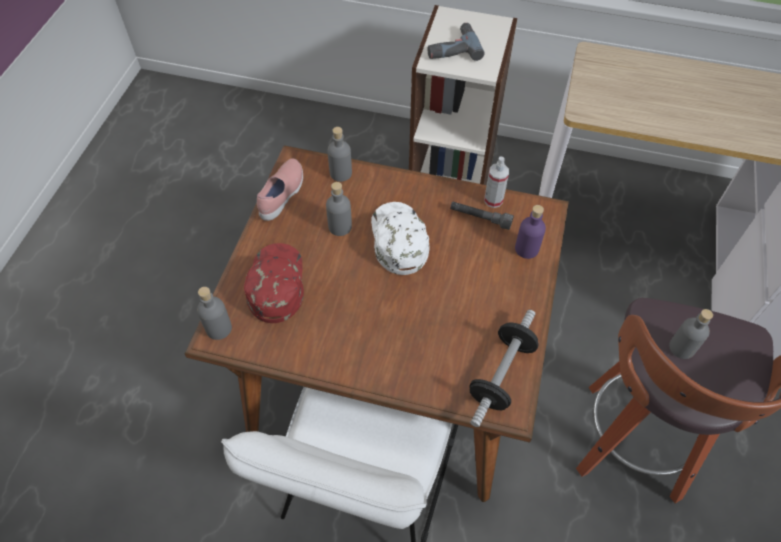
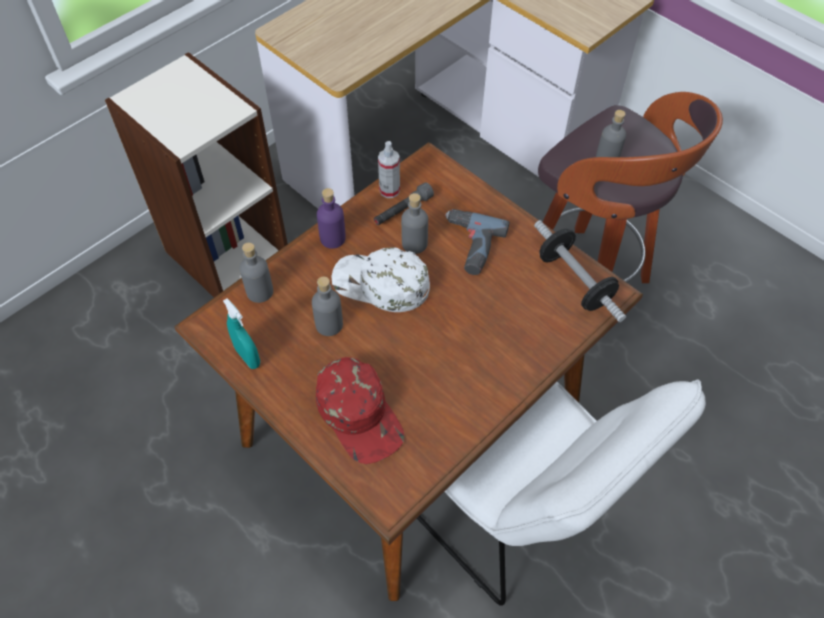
camera: 60 degrees left, 0 degrees up
(219, 328) = (381, 492): grey bottle -> grey bottle (414, 243)
(275, 284) = (360, 414): red cap -> red cap turned 150 degrees counterclockwise
(282, 195) = (248, 357): pink shoe -> turquoise spray bottle
(451, 48) = (180, 118): power drill -> power drill (469, 246)
(526, 249) = (460, 196): purple bottle -> purple bottle (333, 238)

